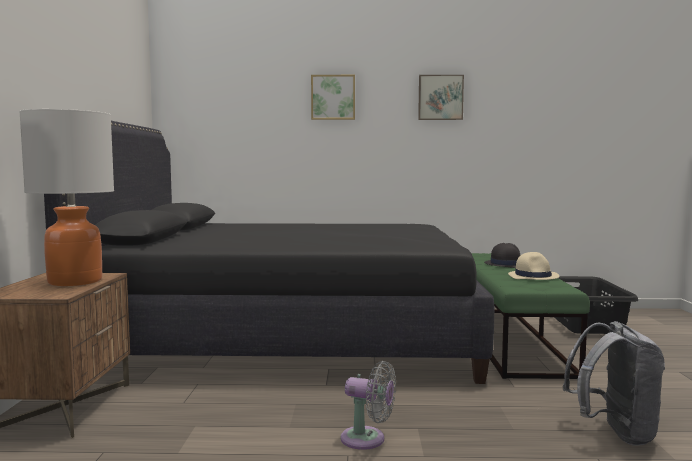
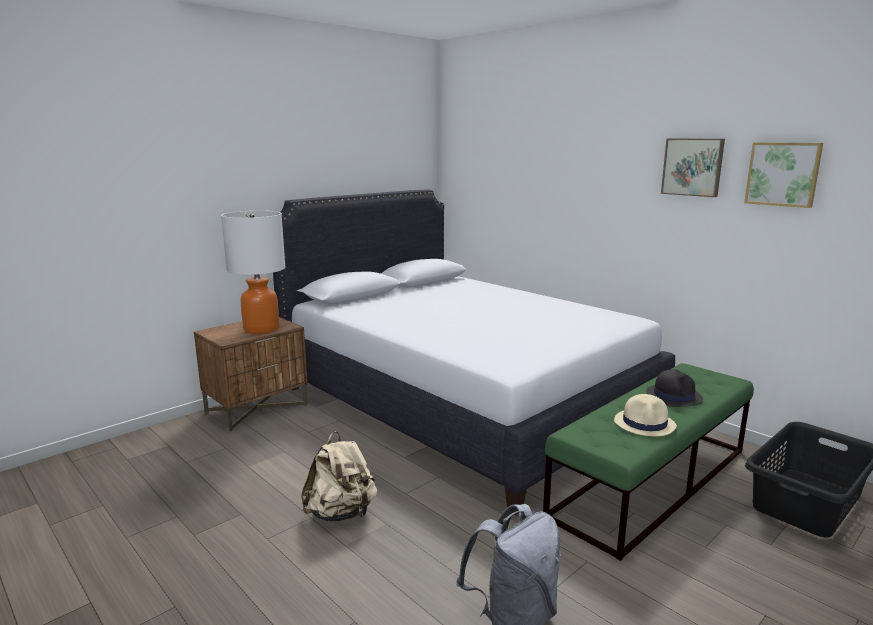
camera: 45 degrees right, 10 degrees up
(289, 338) = (463, 402): black bed -> white bed
(333, 97) = (577, 162): picture -> picture (783, 174)
(367, 439) = (341, 513): grey fan -> beige backpack

